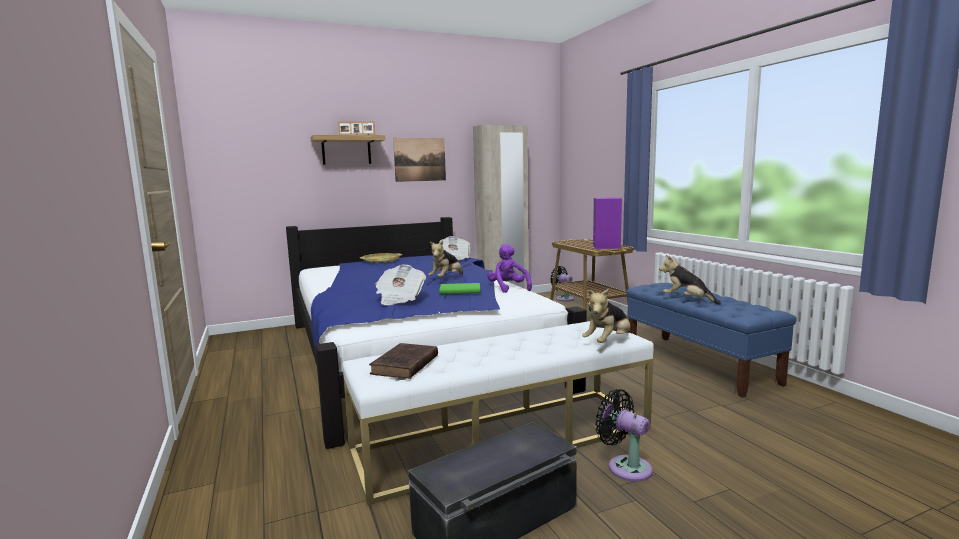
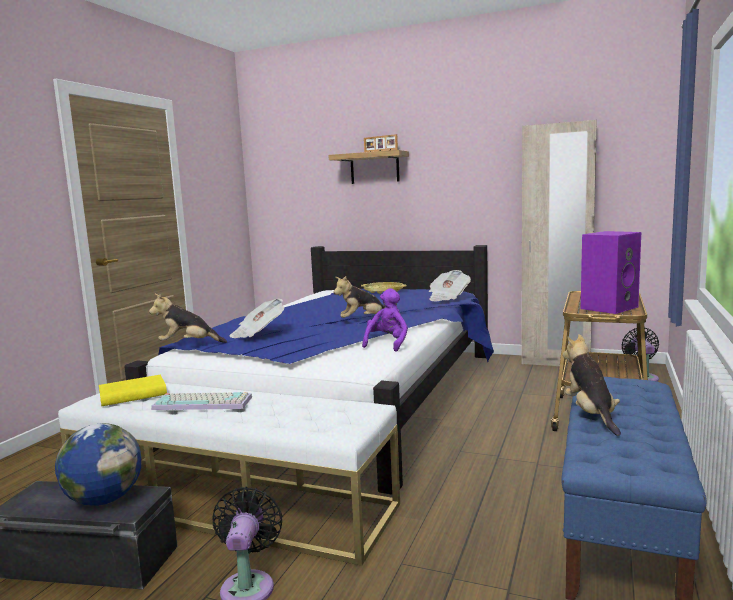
camera: 45 degrees right, 0 degrees up
(404, 365) = (131, 395): brown book -> yellow book
(420, 159) = (455, 174): picture -> none
(459, 290) = (321, 335): green book -> none
(487, 351) = (204, 402): none -> keyboard
(513, 448) = (104, 500): none -> globe
(608, 342) = (305, 431): plush toy -> plush toy (188, 344)

